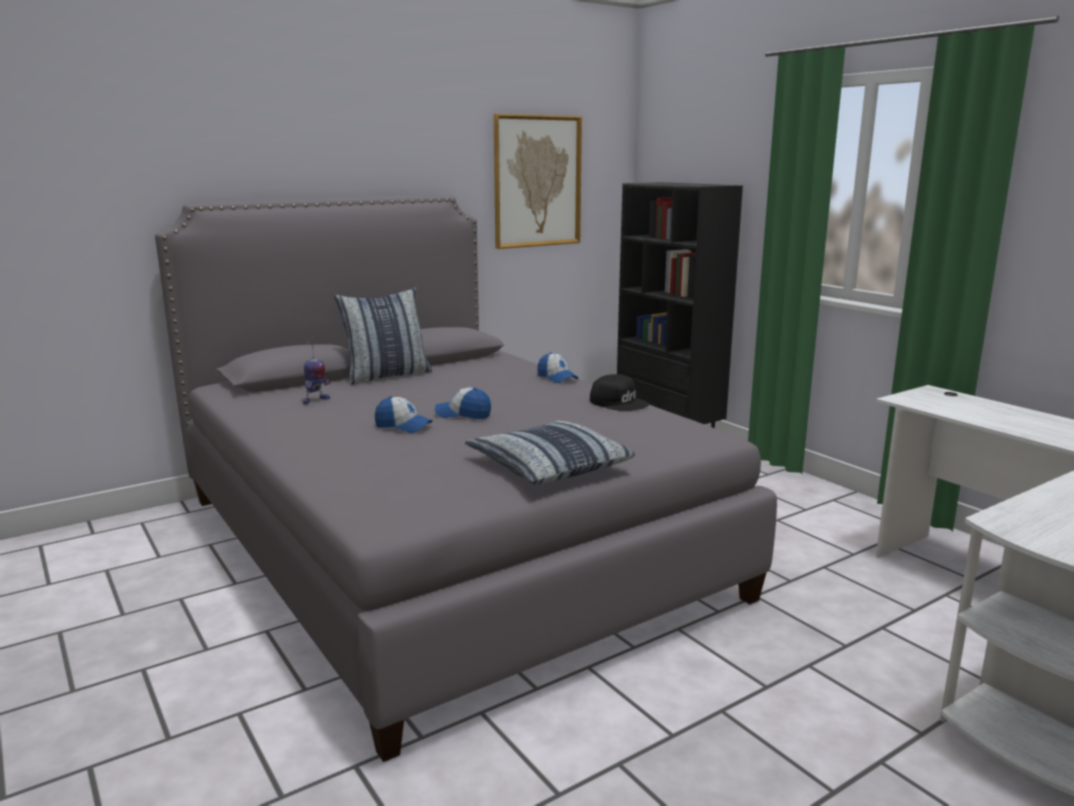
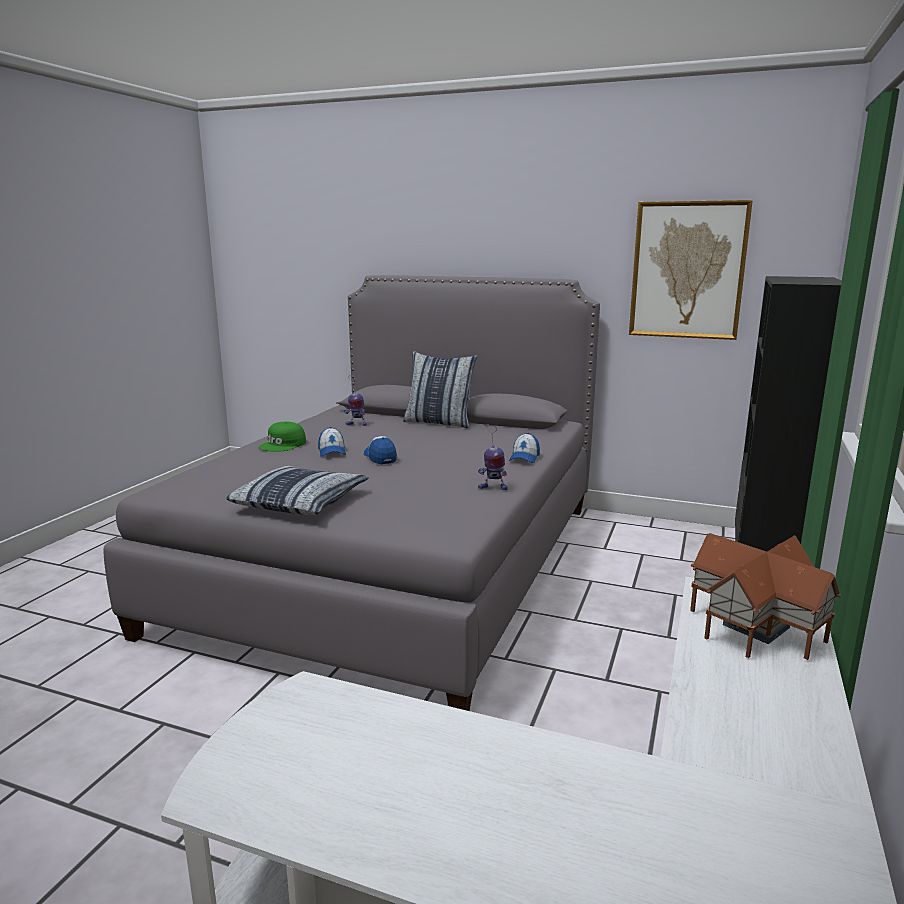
camera: 55 degrees right, 0 degrees up
(324, 439) = (283, 445): none -> green cap
(619, 402) = (492, 488): black cap -> toy robot
(961, 404) = (757, 627): none -> toy house

